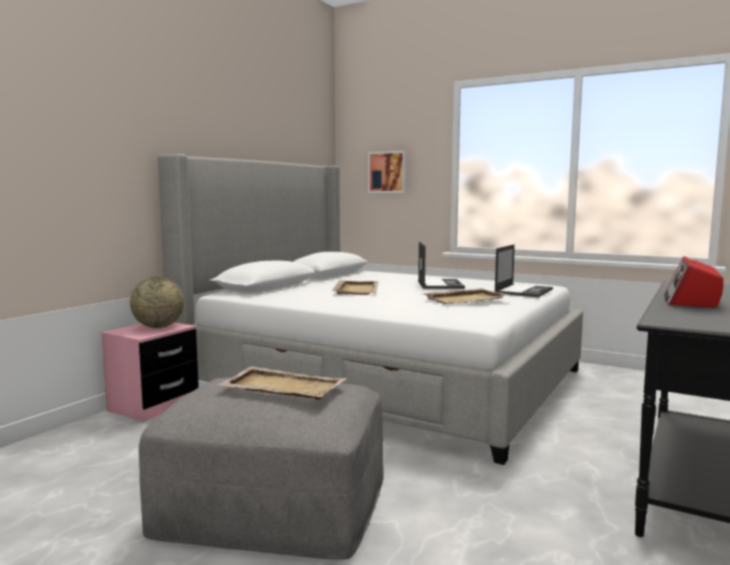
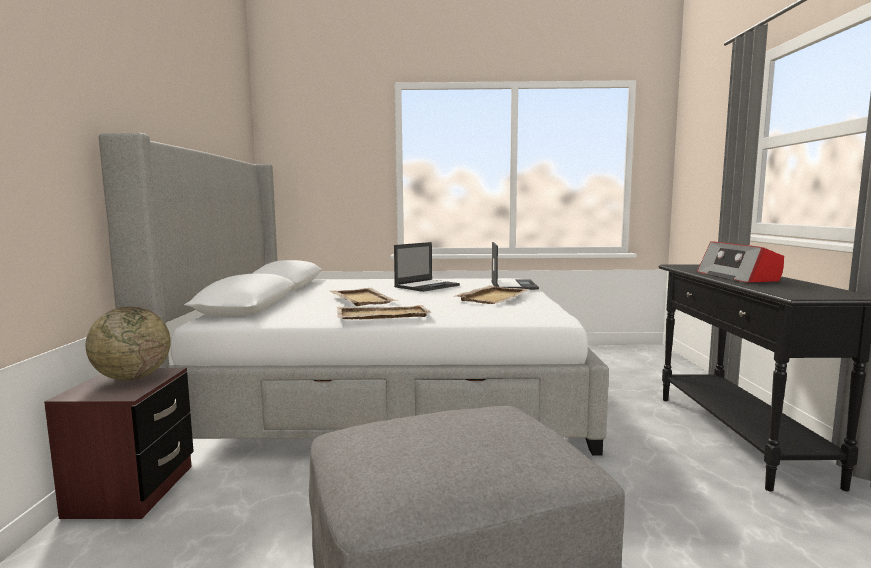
camera: 30 degrees left, 0 degrees up
(153, 405) = (132, 491): pink nightstand -> brown nightstand
(282, 387) = (460, 427): beige tray -> beige tray (382, 315)
(388, 172) = (323, 173): picture -> none
(439, 284) = (427, 286): laptop -> laptop turned 75 degrees clockwise

